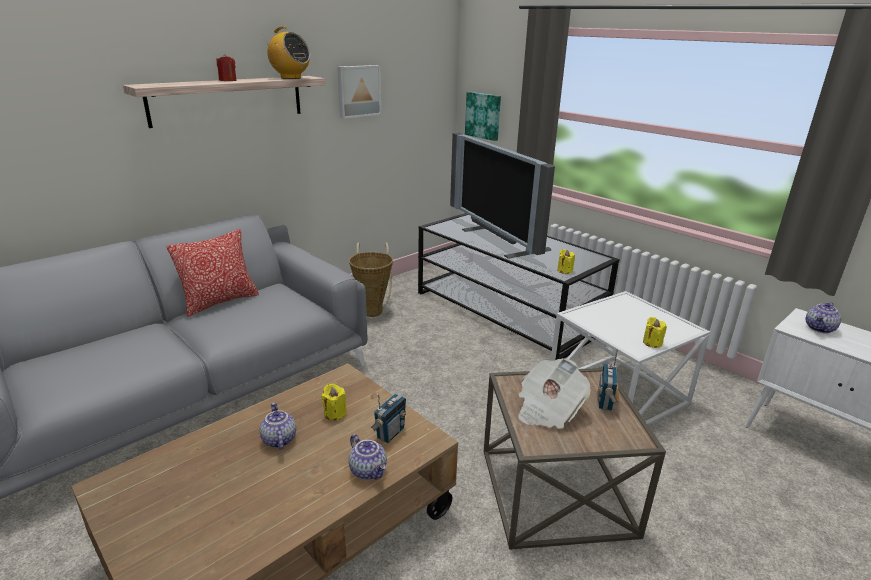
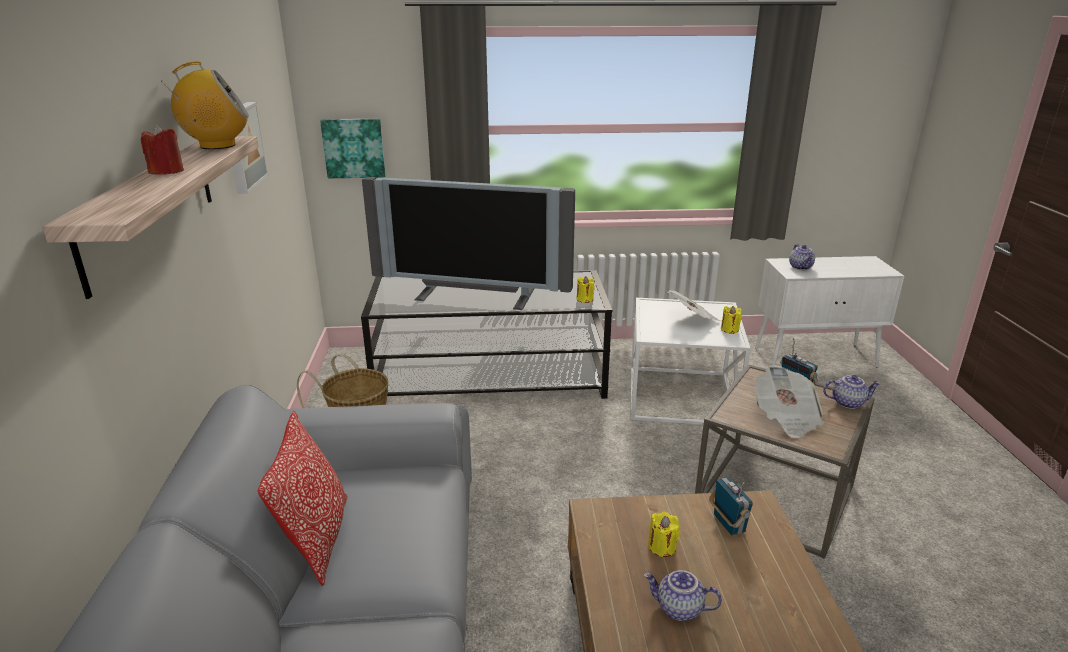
camera: 50 degrees left, 0 degrees up
(369, 470) = (779, 562): teapot -> teapot (848, 402)
(637, 323) = (692, 319): none -> newspaper

